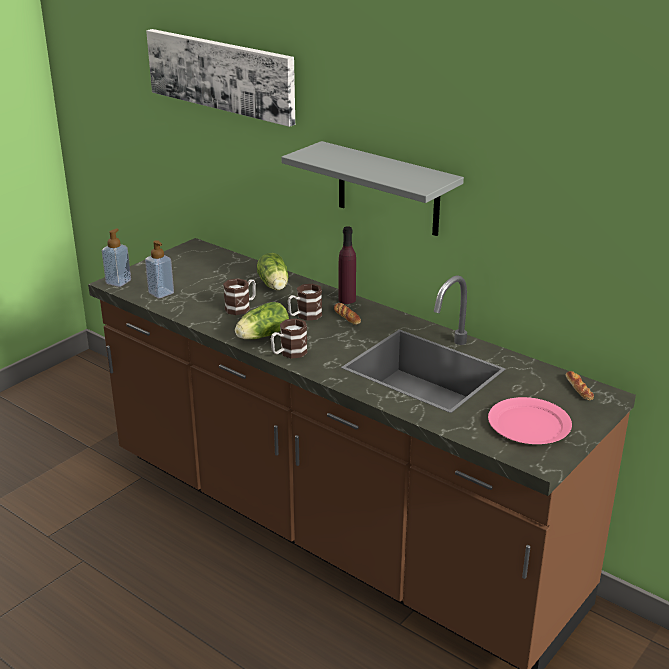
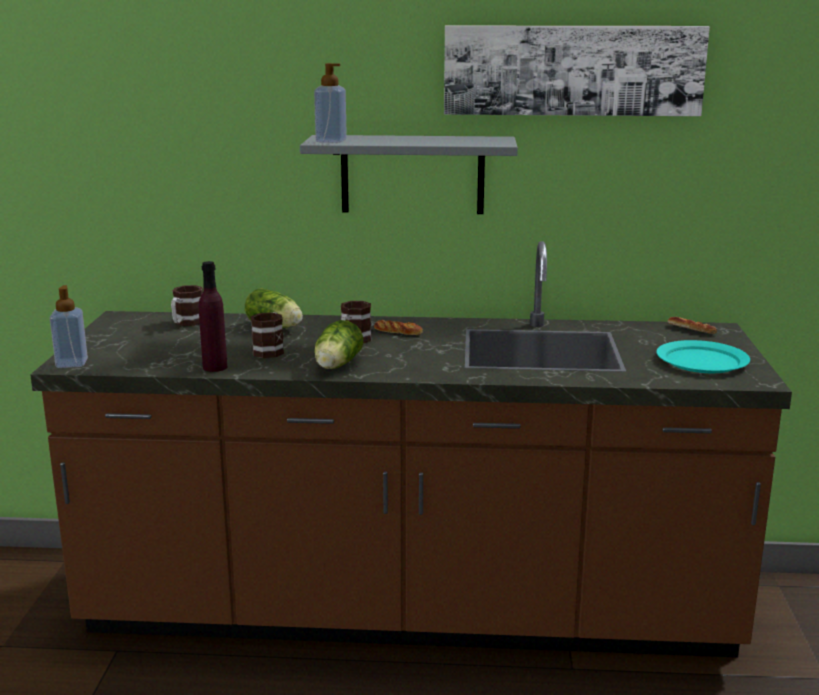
camera: 35 degrees left, 10 degrees down
(161, 293) = (148, 360): soap dispenser -> soap dispenser (331, 141)
(221, 74) = (145, 78): picture -> picture (572, 70)
(288, 353) = (392, 371): mug -> mug (186, 323)
(347, 300) = (374, 320): purple bottle -> purple bottle (215, 367)
(529, 425) = (703, 361): pink plate -> turquoise plate

